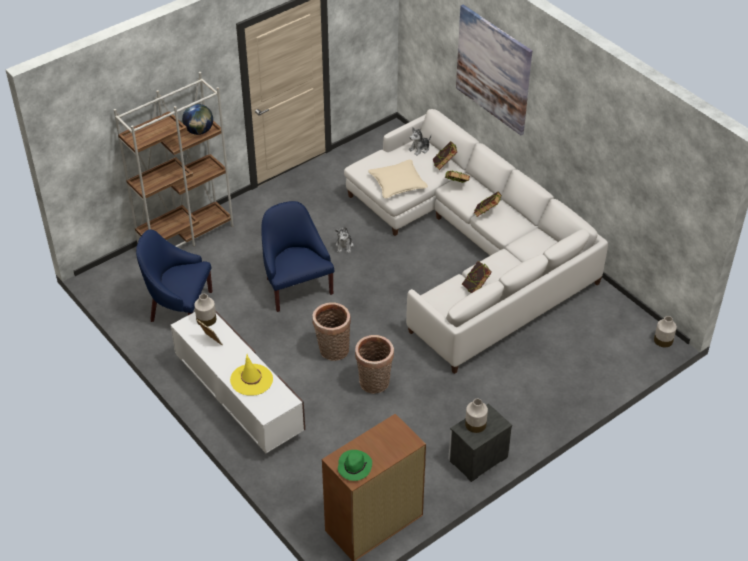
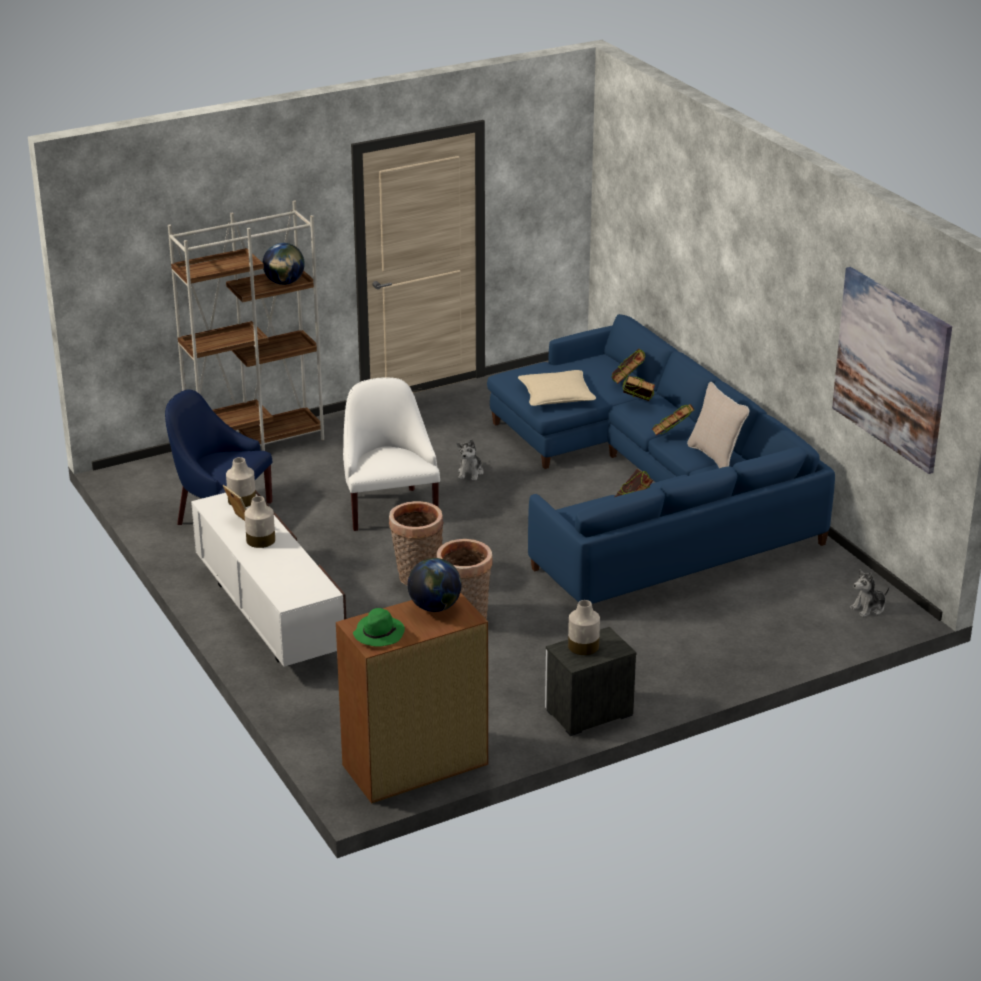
camera: 10 degrees right, 15 degrees down
(251, 380) = (281, 565): yellow hat -> none
(296, 286) = (389, 507): blue armchair -> white armchair
(386, 435) = (435, 607): none -> globe
(420, 149) = (599, 364): plush toy -> plush toy (868, 608)
(470, 250) = (648, 492): white sofa -> blue sofa
(493, 69) = (699, 239): picture -> picture (891, 368)
(521, 230) = (715, 456): none -> beige pillow
(663, 340) = (904, 613): beige vase -> beige vase (261, 540)

